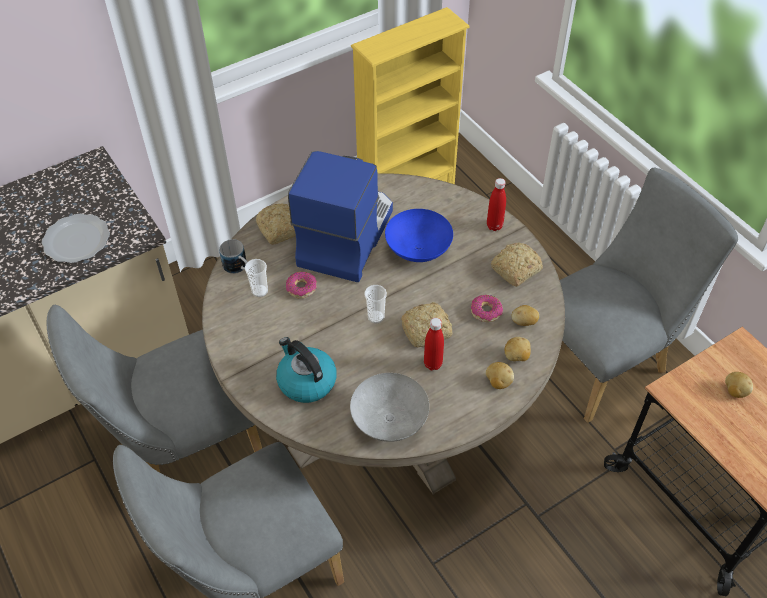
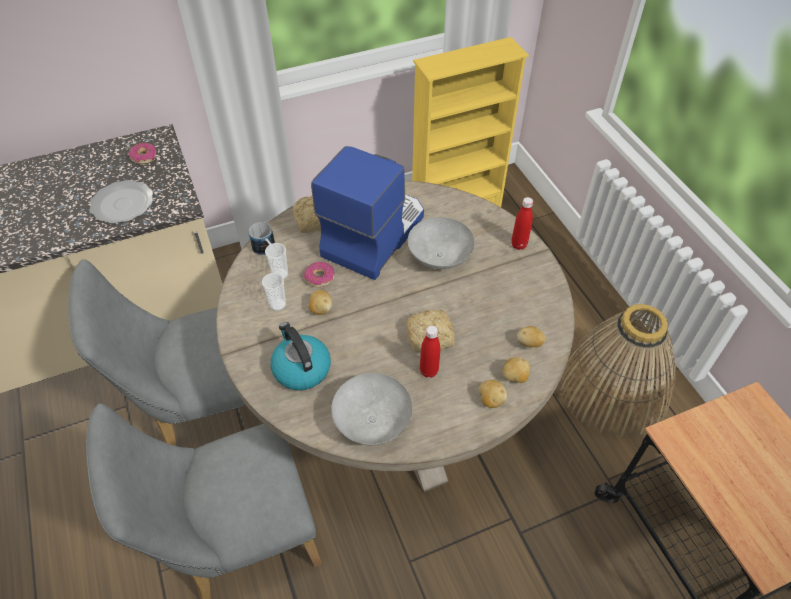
camera: 10 degrees right, 0 degrees up
(376, 317) = (383, 316): cup -> cup (278, 305)
(419, 250) = (440, 258): blue bowl -> grey bowl
(486, 312) = (493, 327): donut -> donut (144, 157)
(514, 270) = (530, 290): bread -> none
(604, 359) = (613, 389): grey chair -> basket
(735, 391) = (740, 448): potato -> potato (320, 309)

